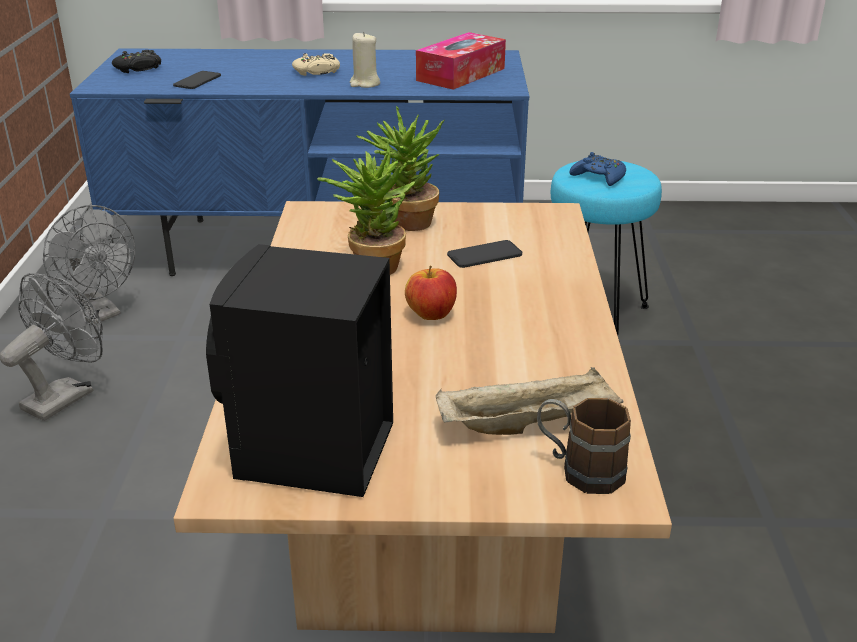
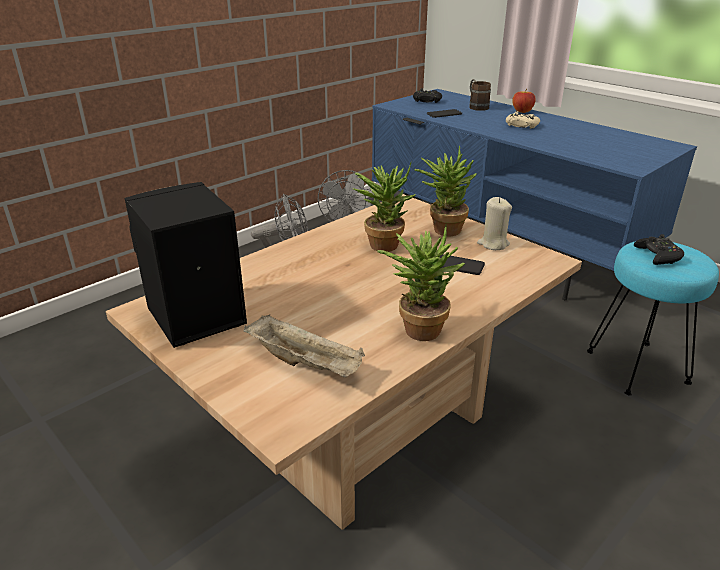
camera: 45 degrees right, 0 degrees up
(365, 84) = (537, 139): beige candle -> beige candle (493, 244)
(431, 315) = (365, 282): apple -> apple (522, 111)
(461, 74) = (616, 150): tissue box -> none
(559, 331) = (418, 327): none -> potted plant
(579, 470) = (284, 403): brown mug -> brown mug (476, 106)
(599, 177) = (658, 256): blue game controller -> black game controller

